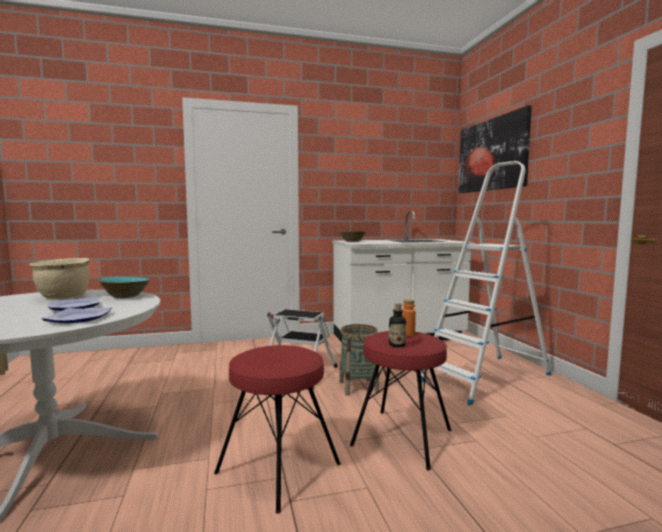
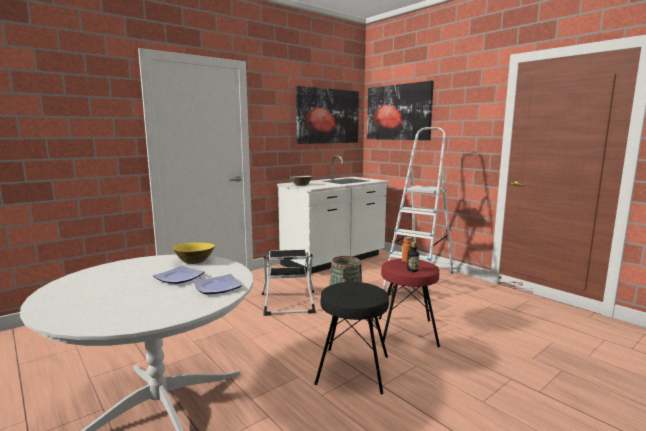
camera: 25 degrees left, 5 degrees up
(63, 297) = (136, 270): beige cooking pot -> none
(126, 296) = (195, 261): turquoise bowl -> yellow bowl
(278, 468) = (353, 369): red stool -> black stool
(403, 165) = (328, 116): none -> picture

